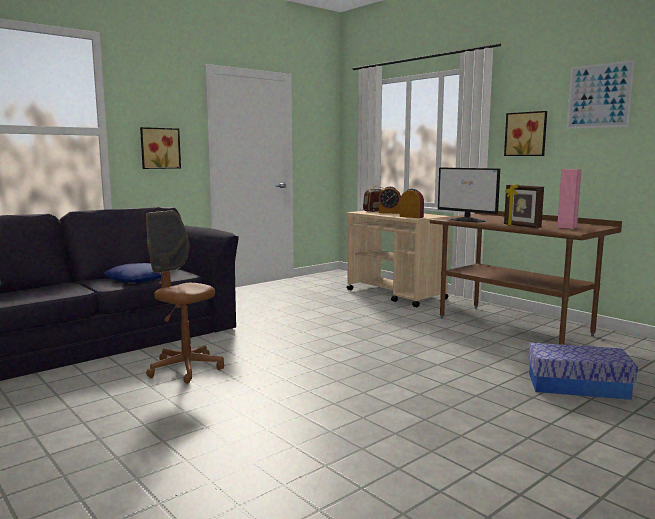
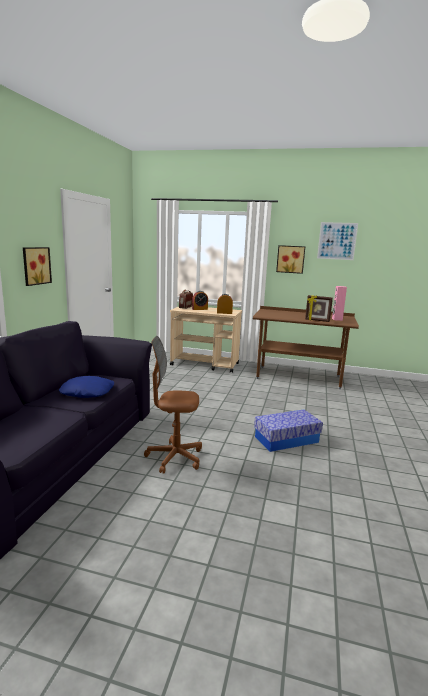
camera: 35 degrees left, 5 degrees up
(467, 220) = (277, 316): monitor -> none
(577, 386) = (377, 410): storage box -> storage box (286, 439)

